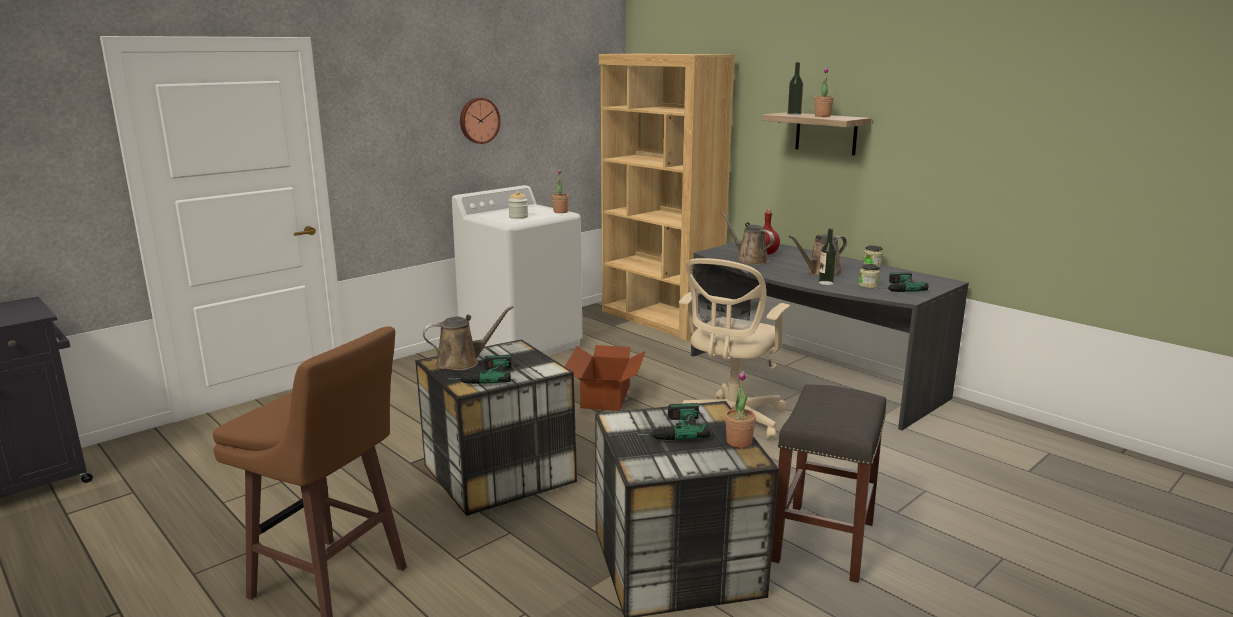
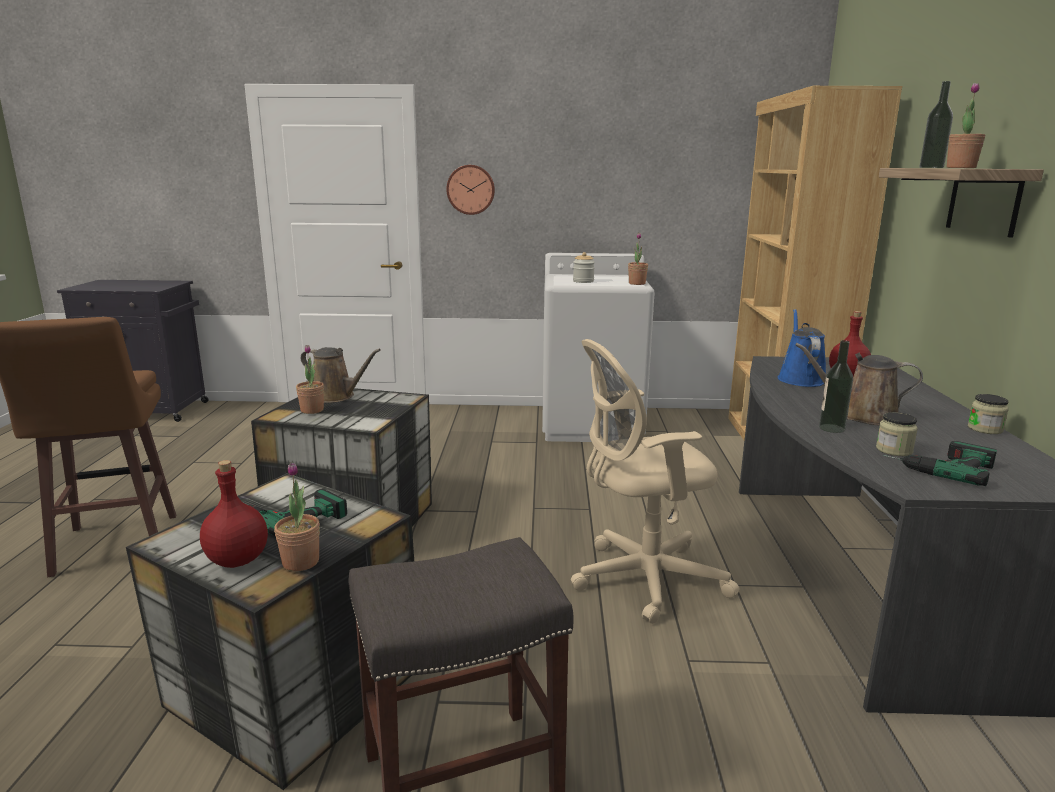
camera: 45 degrees right, 0 degrees up
(478, 120) = (592, 177): wall clock -> wall clock (471, 189)
(481, 376) = (312, 410): power drill -> potted plant
(606, 396) = (570, 497): cardboard box -> none
(708, 457) = (237, 561): none -> red bottle
(750, 260) = (800, 378): brown watering can -> blue watering can

